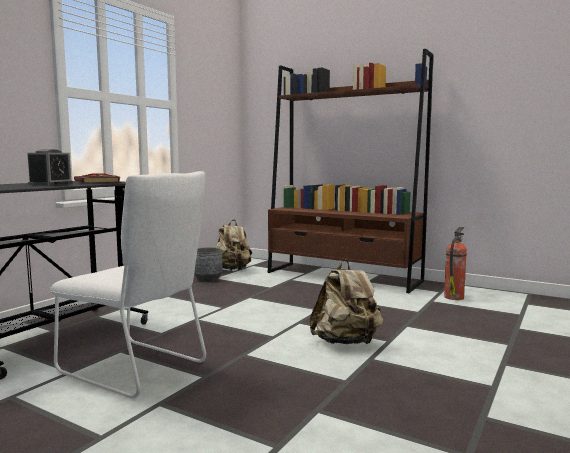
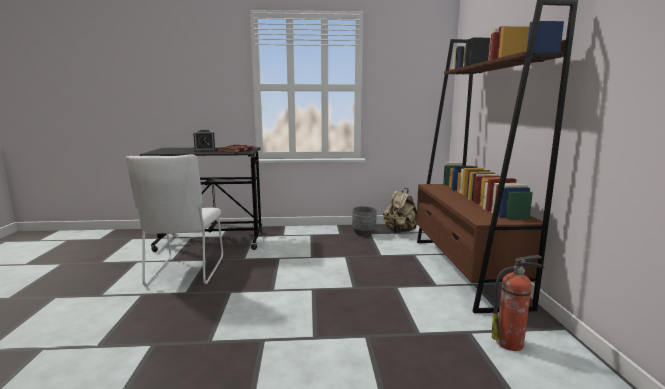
camera: 55 degrees right, 5 degrees up
(346, 342) = (289, 319): beige backpack -> none

